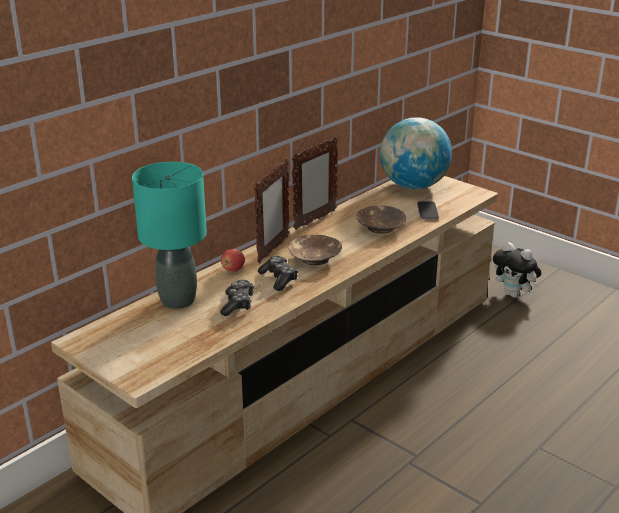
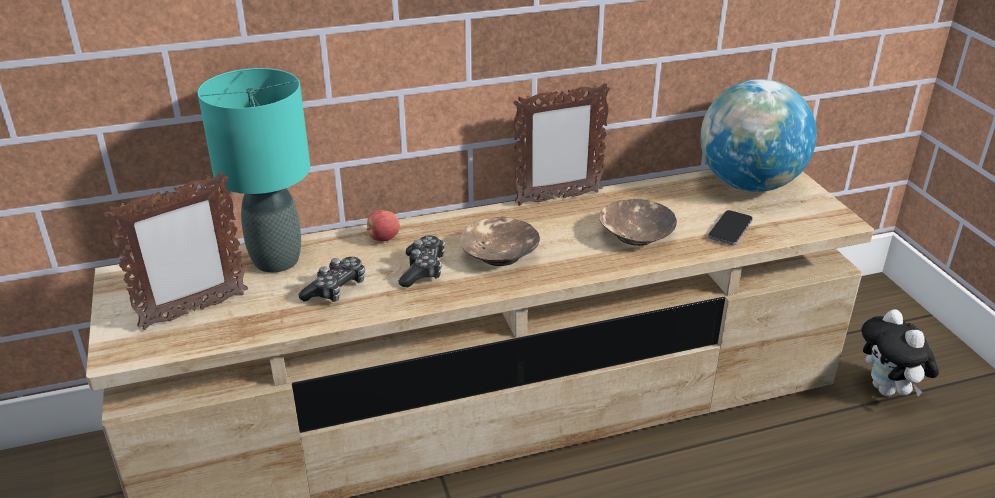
camera: 30 degrees right, 5 degrees up
(273, 250) = (460, 225): picture frame -> picture frame (193, 311)

